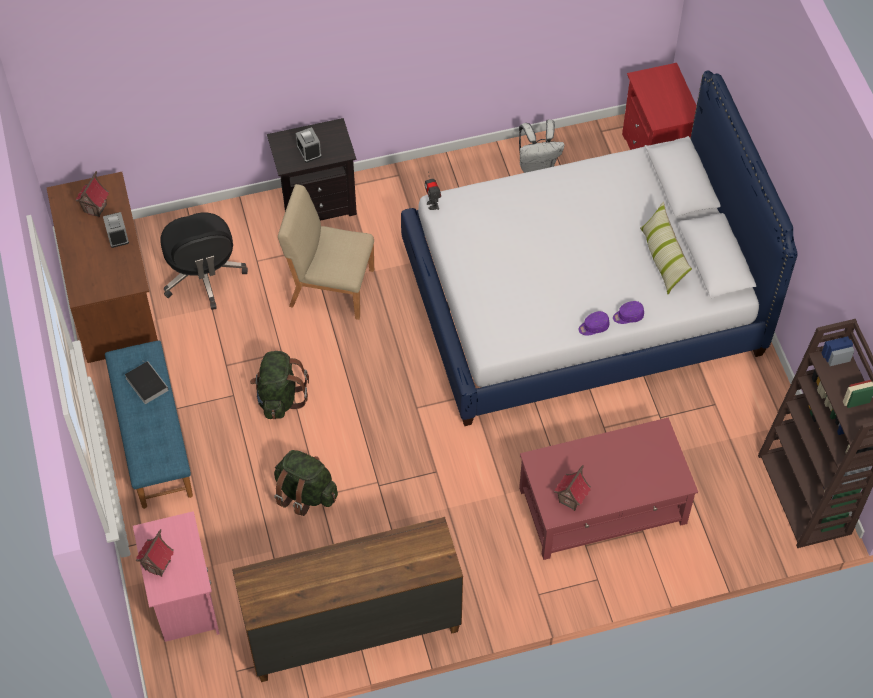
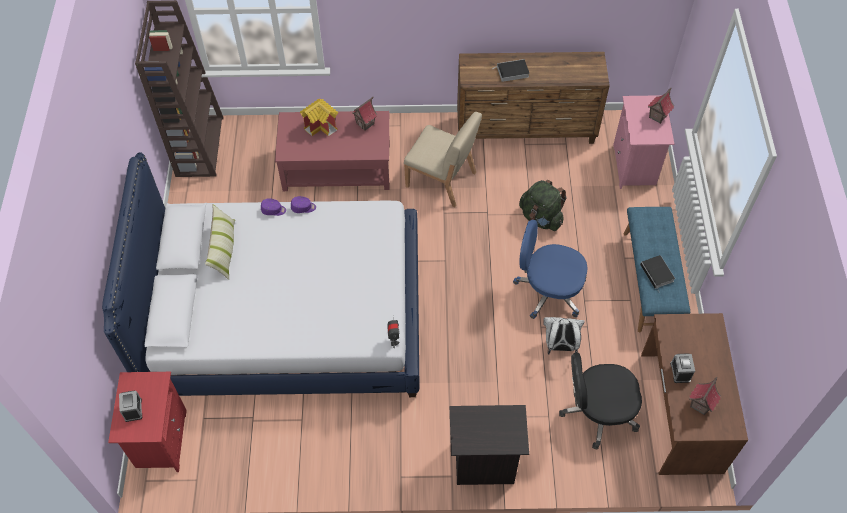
camera: 165 degrees left, 0 degrees up
(203, 276) = (597, 412): black office chair -> black office chair turned 90 degrees counterclockwise
(279, 397) = (548, 291): green backpack -> blue office chair
(308, 151) = (492, 424): alarm clock -> alarm clock (133, 409)
(330, 287) = (489, 376): beige chair -> beige chair (441, 180)
(377, 559) = (511, 72): none -> book
(537, 167) = (271, 454): white backpack -> white backpack (560, 346)
(628, 482) = (322, 126): none -> toy house

